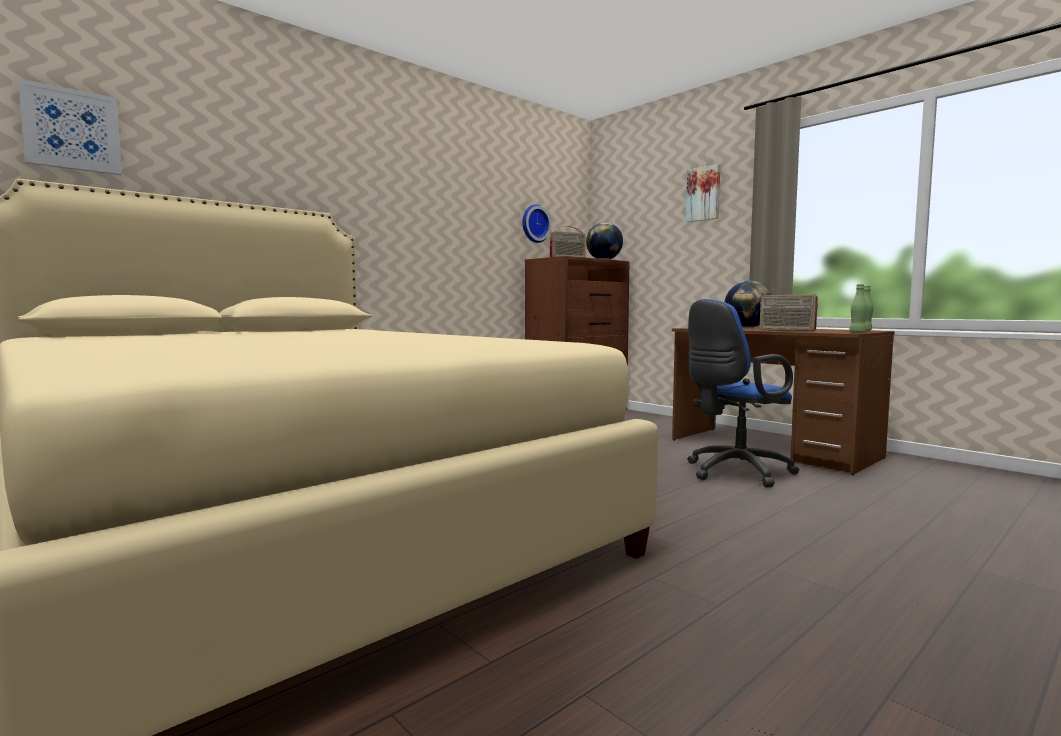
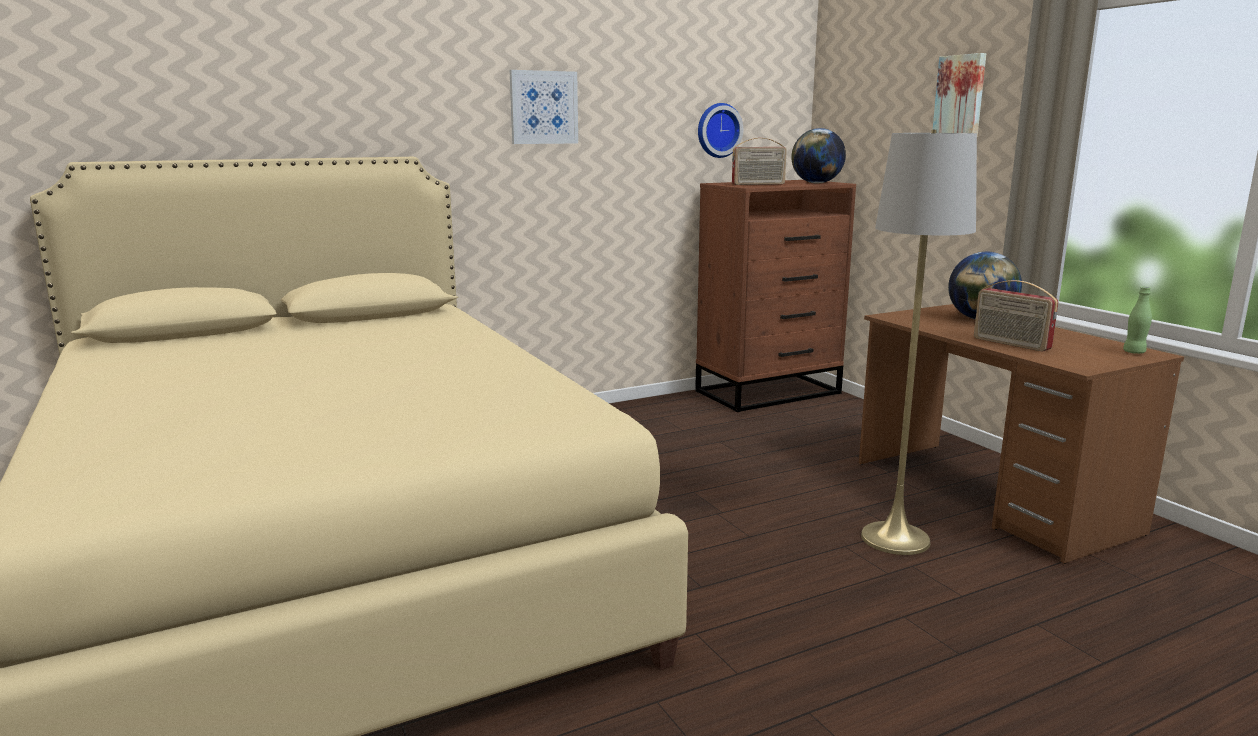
camera: 15 degrees right, 10 degrees up
(72, 130) = (121, 93): picture -> picture (543, 107)
(734, 472) = (895, 538): blue office chair -> grey floor lamp
(857, 332) = (1099, 366): green bottle -> none

